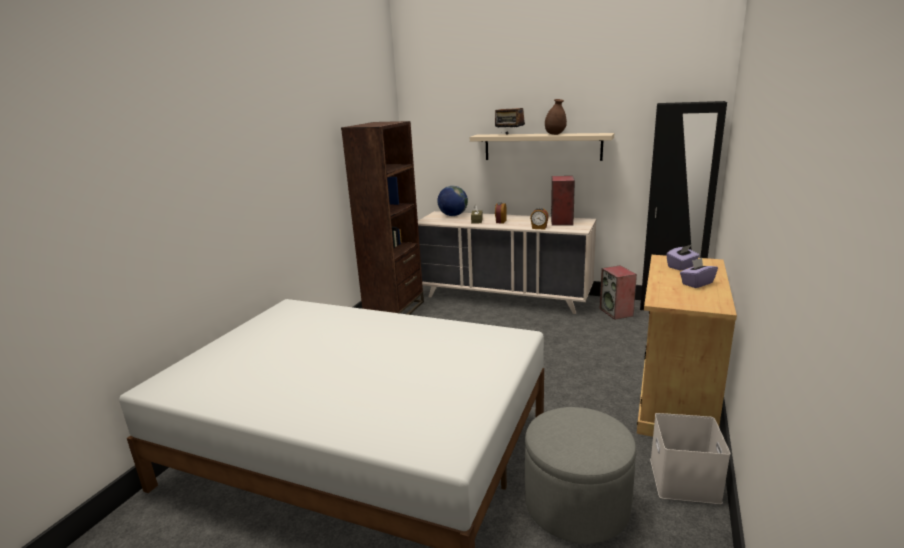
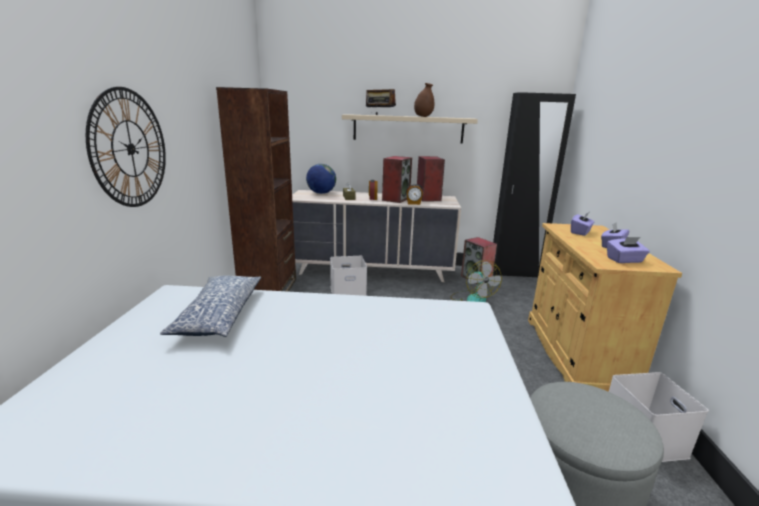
camera: 20 degrees left, 0 degrees up
(261, 193) = (130, 149): none -> wall clock
(312, 324) = (218, 315): none -> pillow
(468, 317) = (348, 291): none -> white storage box
(524, 222) = (396, 199): none -> speaker
(596, 334) = (472, 299): none -> fan
(688, 299) = (624, 260): none -> purple tissue box

